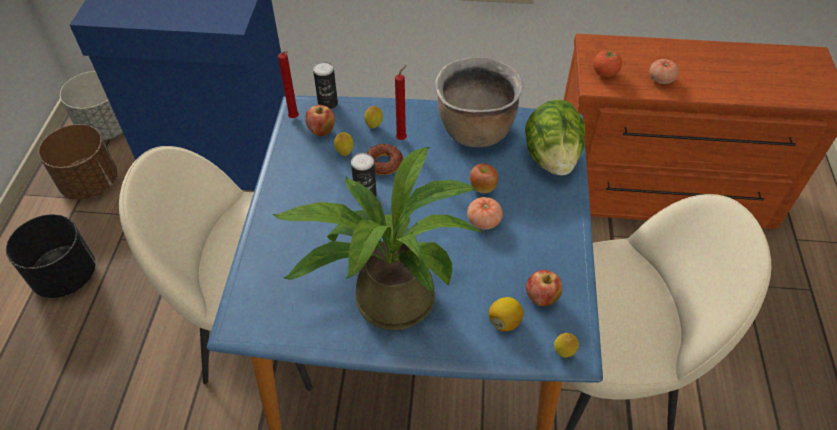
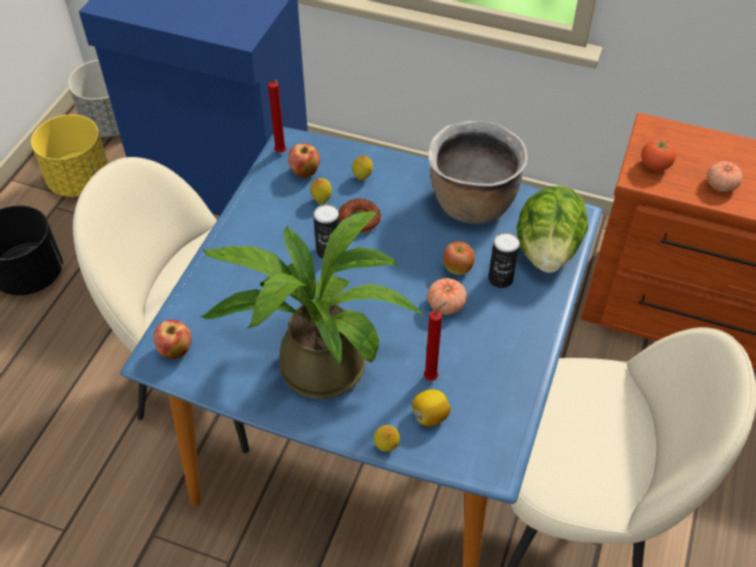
camera: 15 degrees right, 0 degrees up
(91, 183) = (80, 180): brown planter -> yellow planter
(328, 103) = (321, 143): can -> can (500, 279)
(402, 138) = (389, 197): red candle -> red candle (432, 377)
(541, 298) = (479, 401): apple -> apple (175, 351)
(563, 353) = (481, 464): lemon -> lemon (386, 447)

